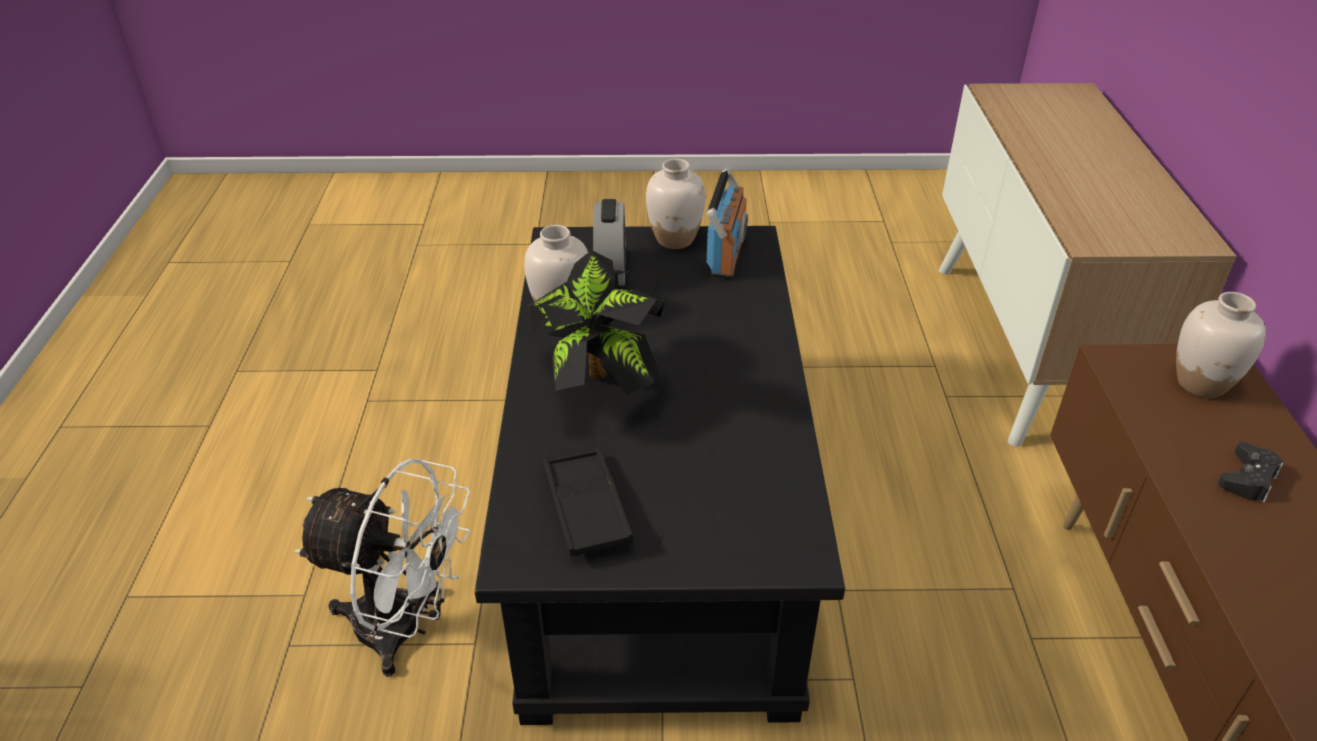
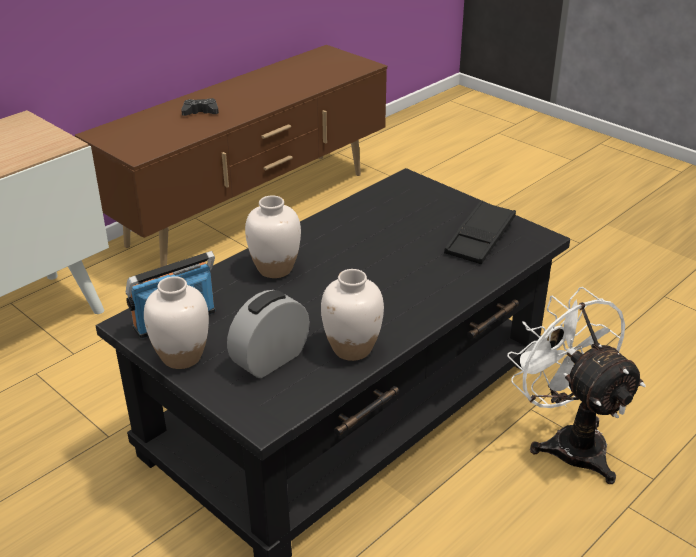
camera: 135 degrees left, 5 degrees down
(598, 387) = (398, 286): potted plant -> none
(1201, 384) = (132, 133): white vase -> white vase (274, 269)

